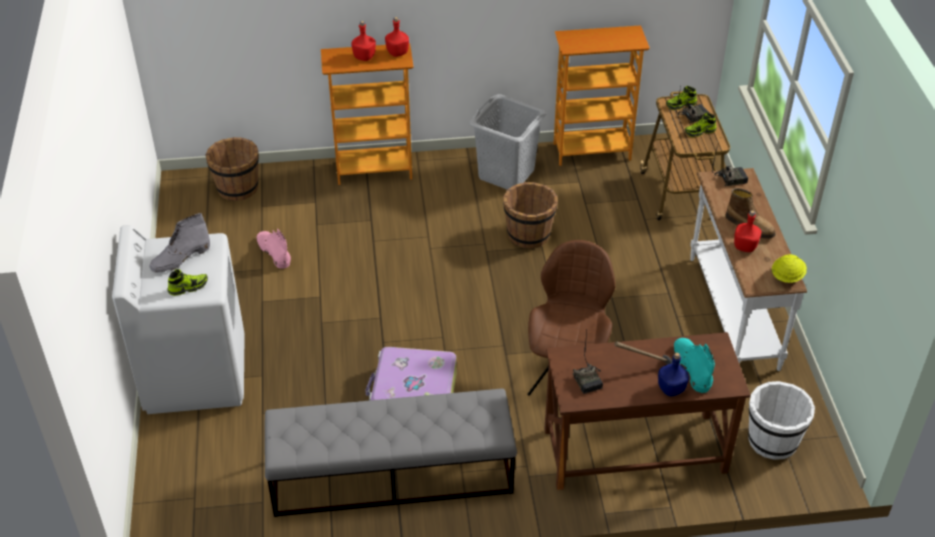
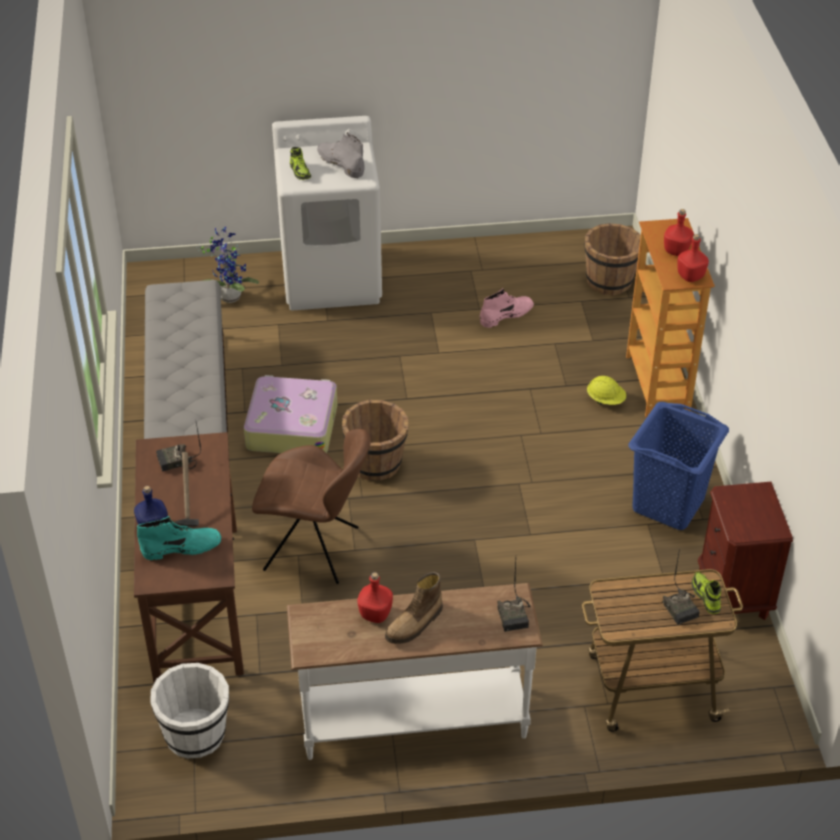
camera: 90 degrees right, 0 degrees up
(207, 457) = (229, 295): none -> potted plant
(506, 174) = (669, 504): grey laundry basket -> blue laundry basket
(528, 234) = (551, 522): brown bucket -> brown bucket (376, 463)
(592, 151) = (733, 594): bookcase -> brown nightstand
(700, 132) = (643, 612): shoe -> none
(787, 276) = (317, 650): yellow hard hat -> yellow hard hat (605, 400)

